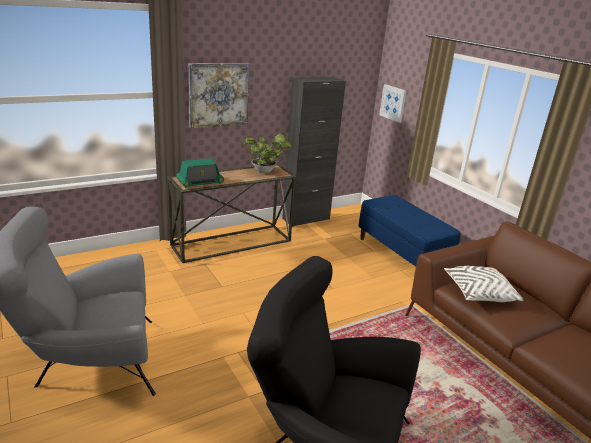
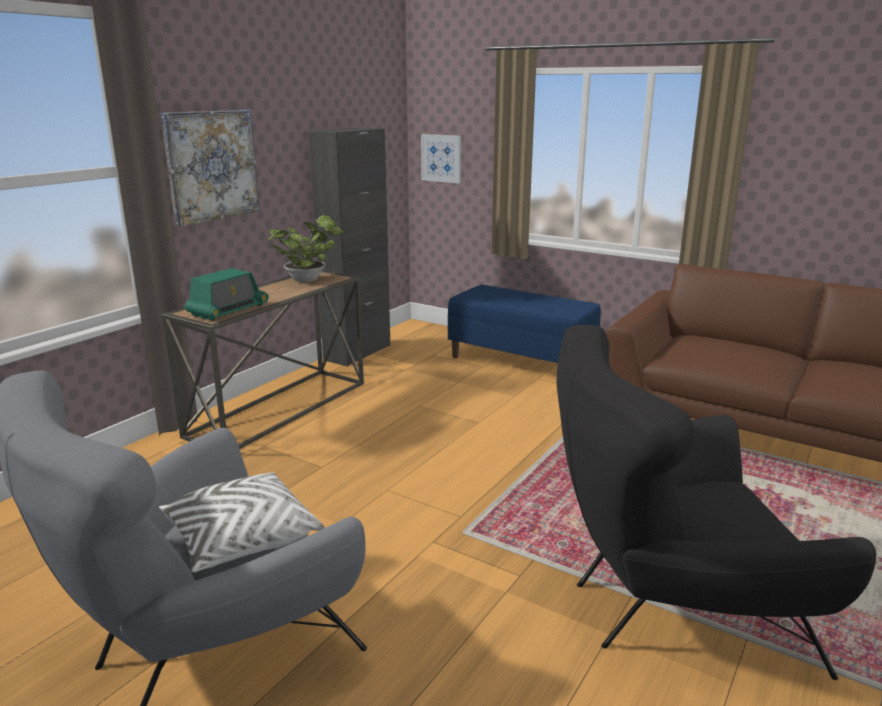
camera: 25 degrees left, 5 degrees down
(479, 293) = (702, 354): white pillow -> white pillow (241, 538)

